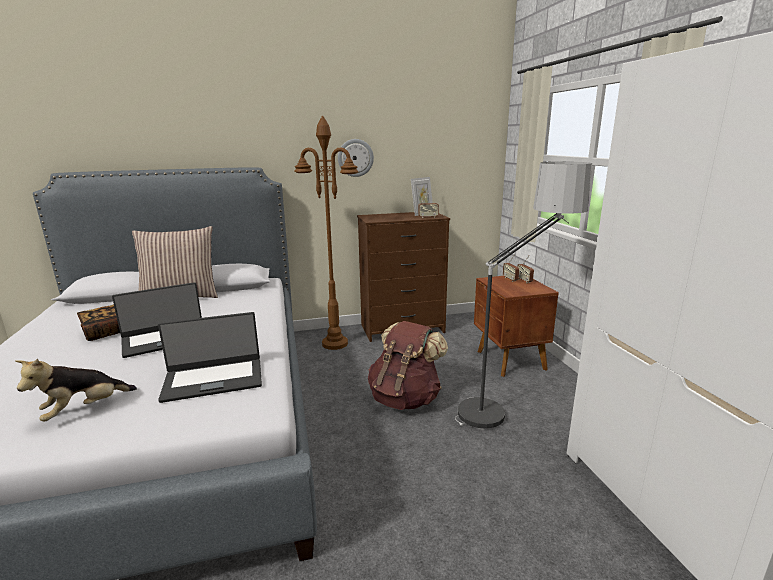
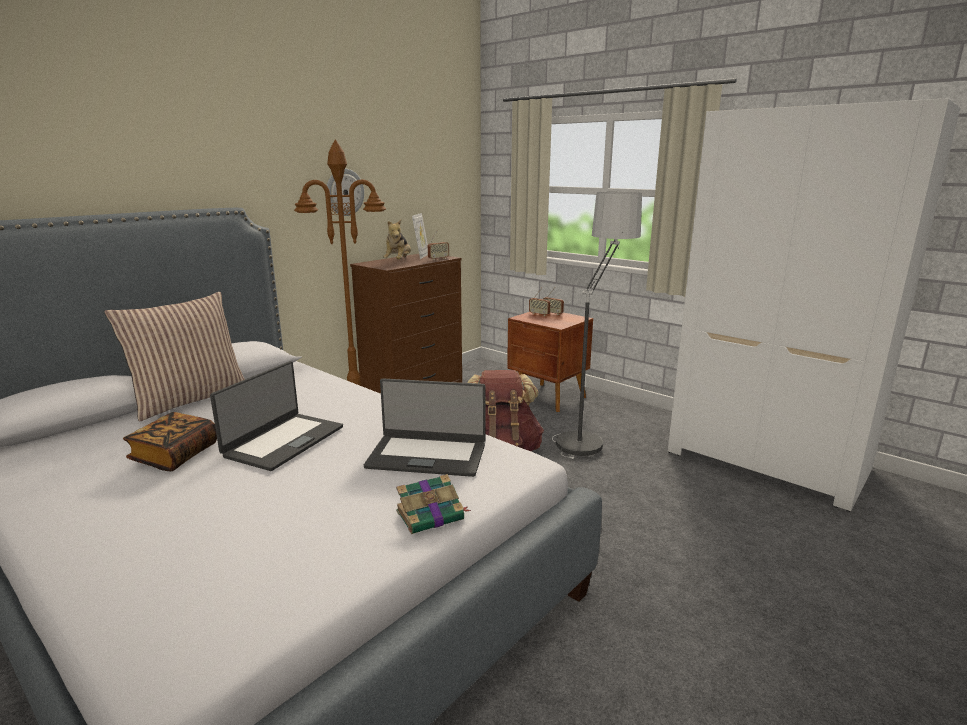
camera: 35 degrees left, 0 degrees up
(84, 410) = (340, 523): plush toy -> plush toy (398, 261)
(129, 428) = (431, 515): none -> book
(213, 379) = (427, 455): laptop -> laptop turned 60 degrees clockwise

